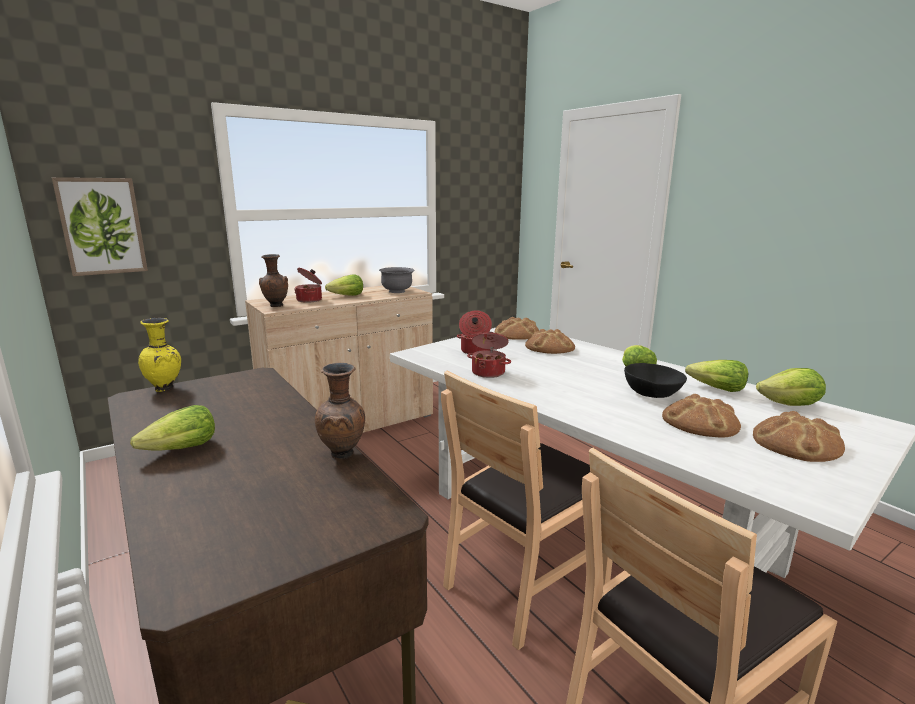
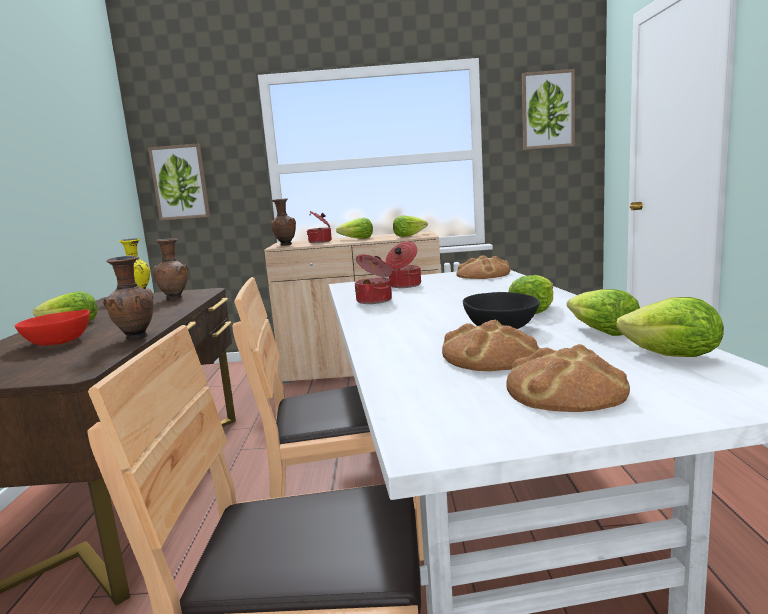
camera: 35 degrees right, 5 degrees down
(240, 479) = (58, 342): none -> red bowl
(241, 389) = (175, 298): none -> brown vase
(397, 291) = (409, 236): grey bowl -> lettuce
(484, 176) = (547, 110): none -> picture
(549, 347) = (490, 285): bread -> none

